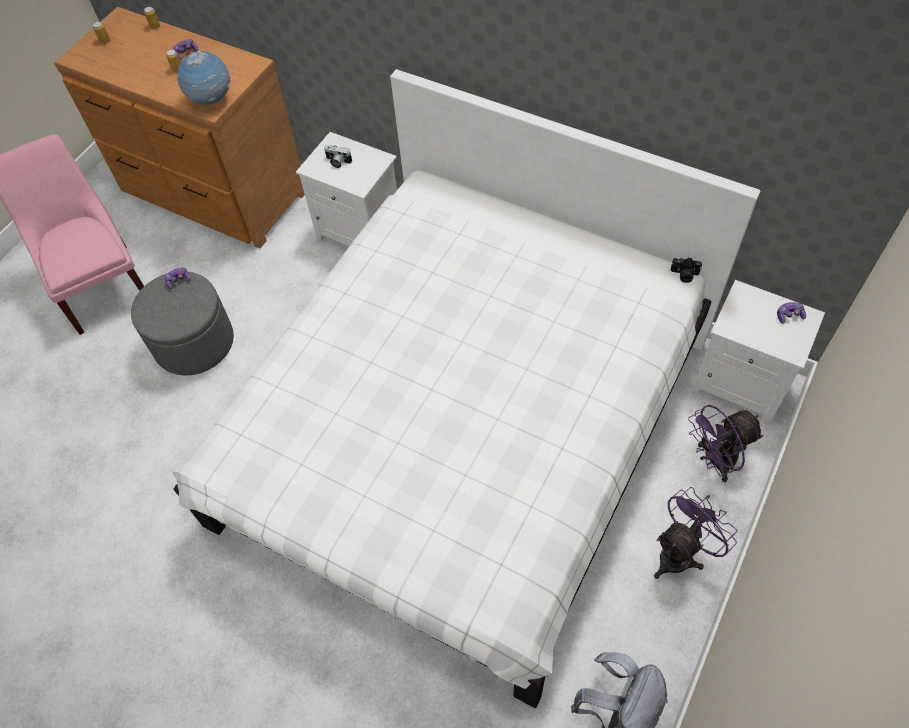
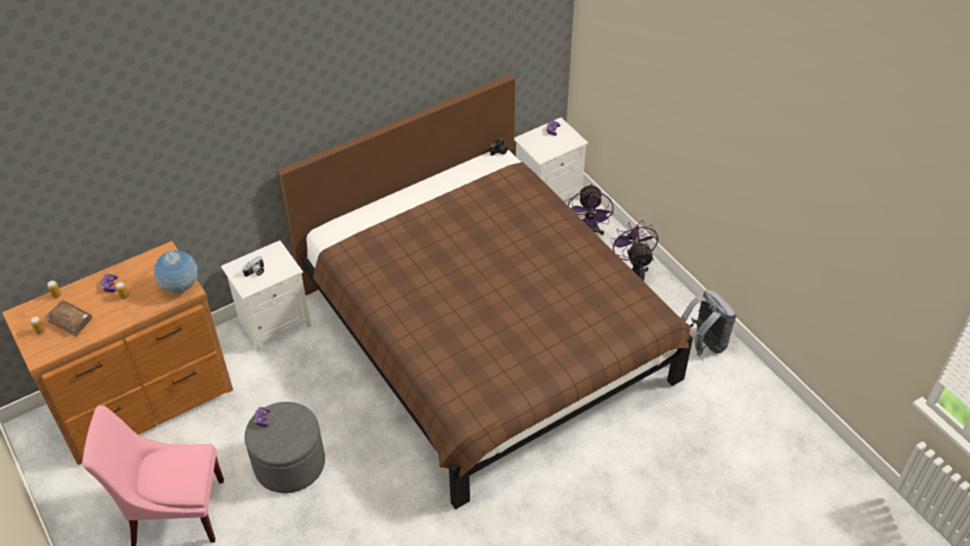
camera: 65 degrees left, 10 degrees down
(127, 53) = (71, 321): none -> brown book
(462, 431) = (485, 336): white bed -> brown bed

